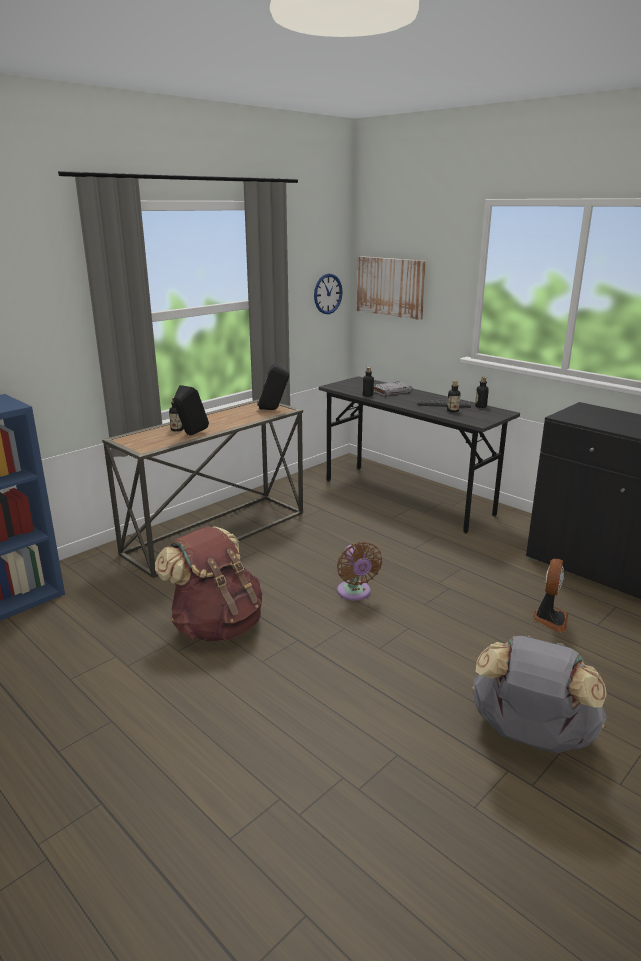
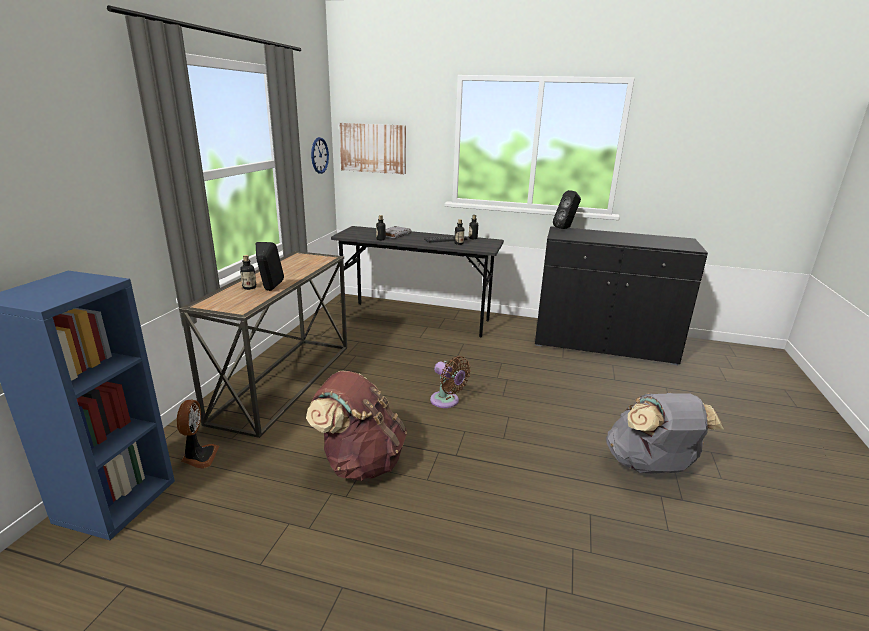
camera: 30 degrees left, 0 degrees up
(273, 409) = (318, 259): black speaker -> black speaker (565, 228)
(550, 619) = (586, 383): fan -> fan (199, 456)

